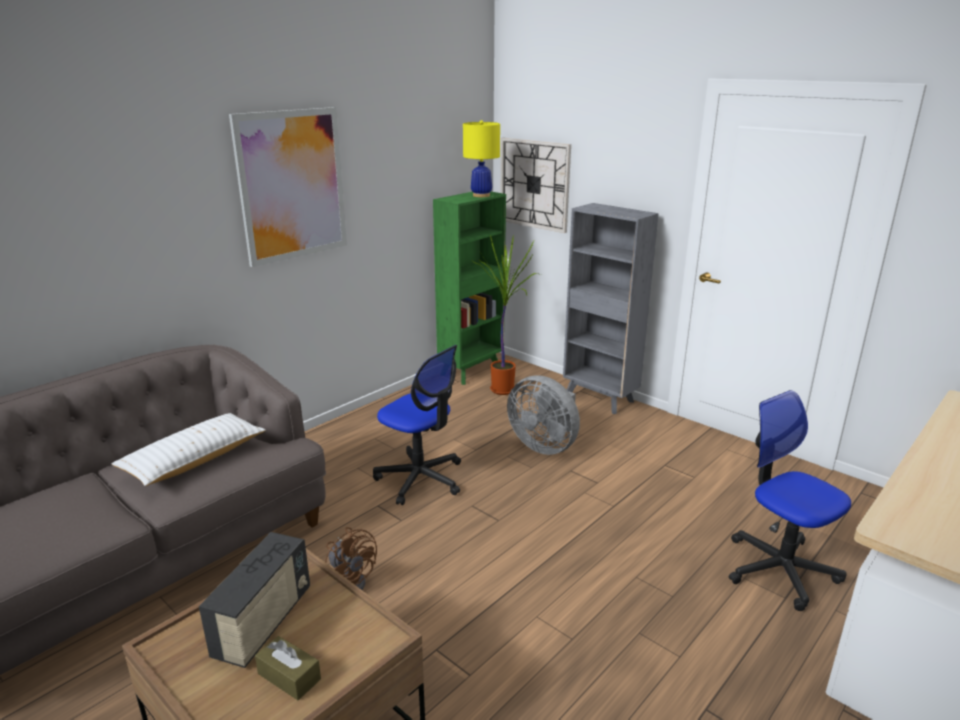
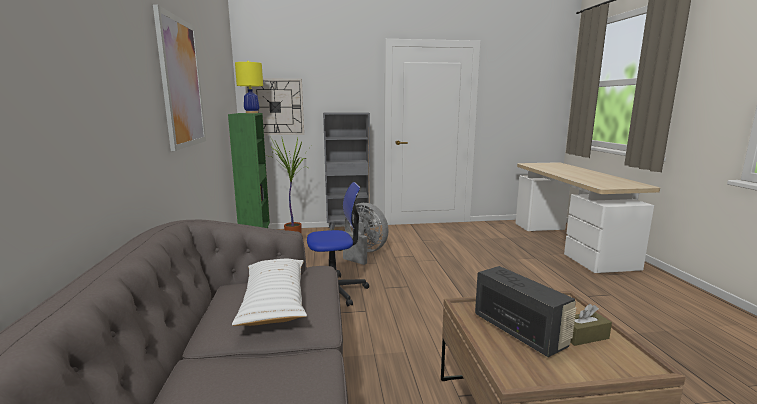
camera: 50 degrees left, 10 degrees down
(351, 581) = (402, 347): brown fan -> none
(544, 445) = (363, 253): grey fan -> grey fan turned 135 degrees counterclockwise
(780, 569) = (518, 251): office chair -> none

